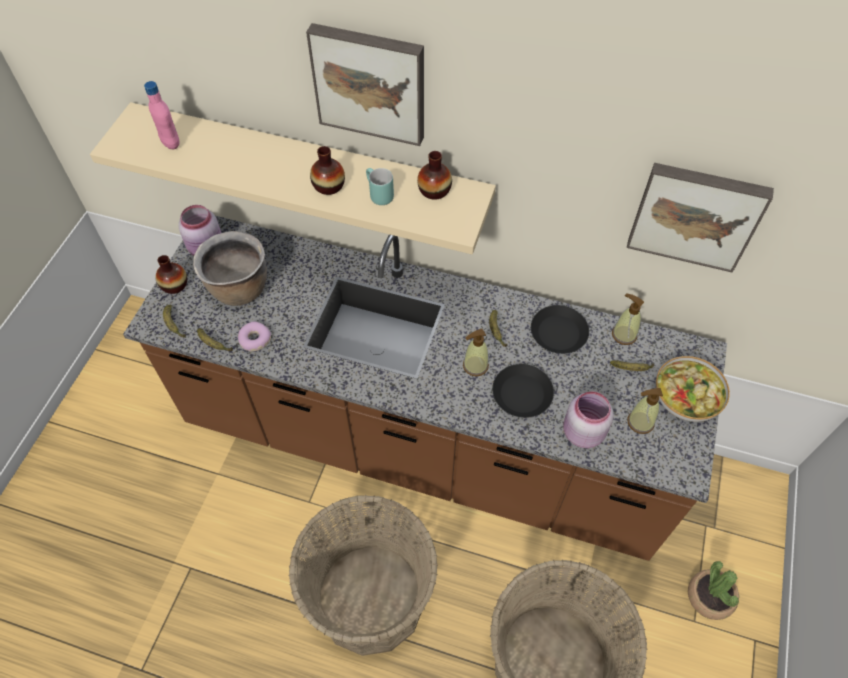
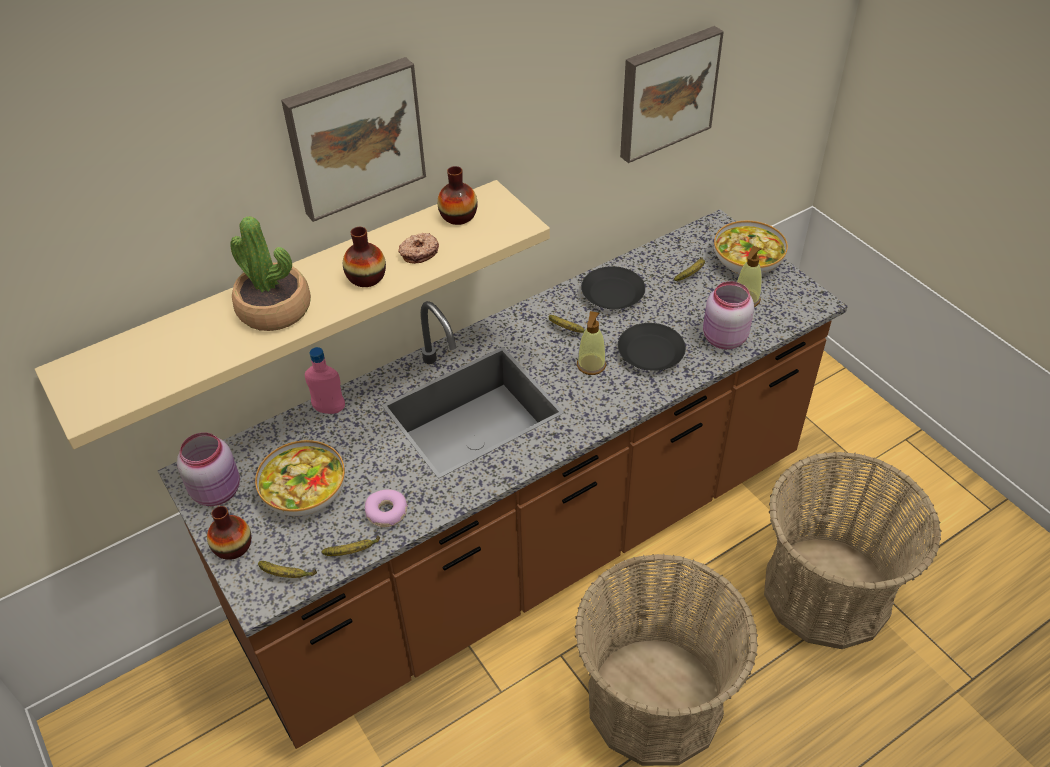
camera: 50 degrees left, 10 degrees down
(171, 143) = (149, 363): pink bottle -> pink bottle (329, 409)
(238, 288) = (305, 491): brown cooking pot -> bowl
(377, 195) = (419, 252): turquoise mug -> donut
(623, 334) = (654, 257): soap dispenser -> none
(710, 597) = (850, 441): potted plant -> potted plant (275, 309)

